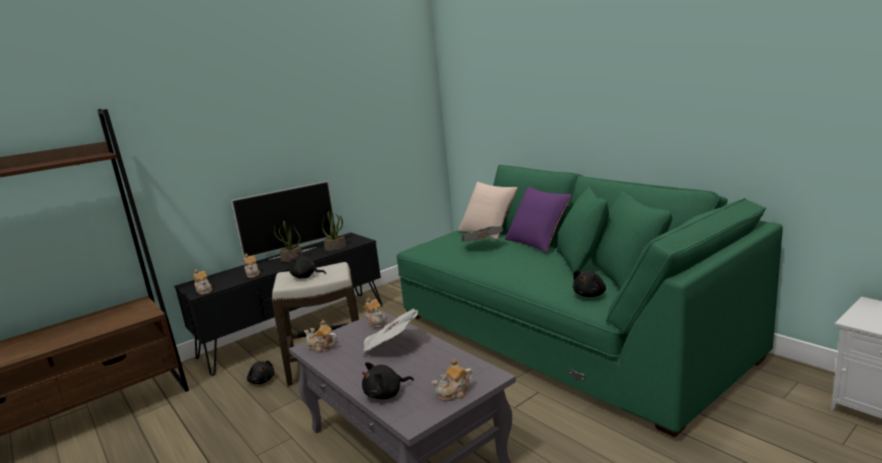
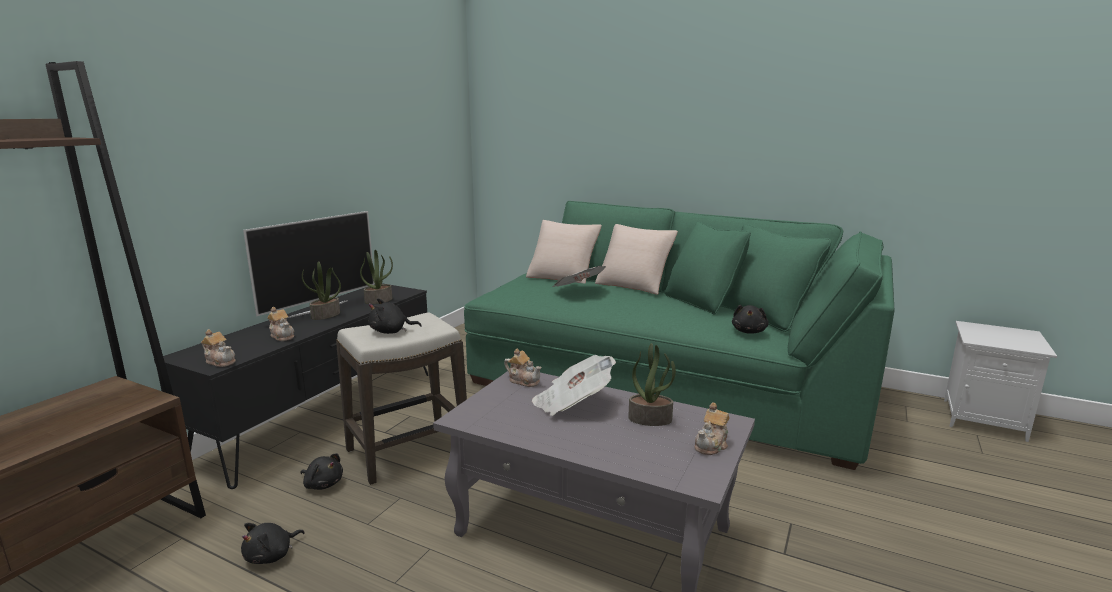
camera: 25 degrees left, 0 degrees up
(321, 347) = (481, 416): teapot -> none
(386, 394) = (632, 458): black plush toy -> black plush toy (271, 555)
(432, 365) = (650, 419): none -> potted plant
(537, 241) = (634, 284): purple pillow -> beige pillow

